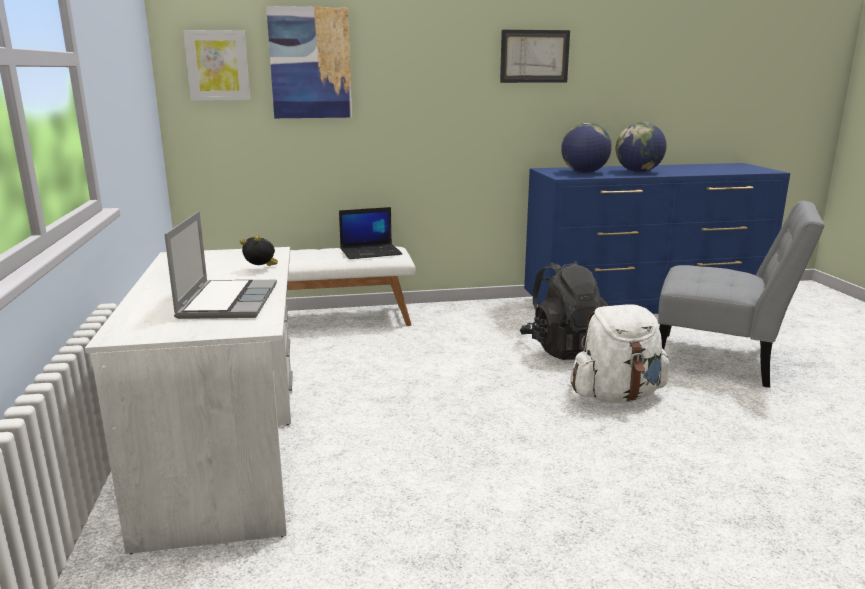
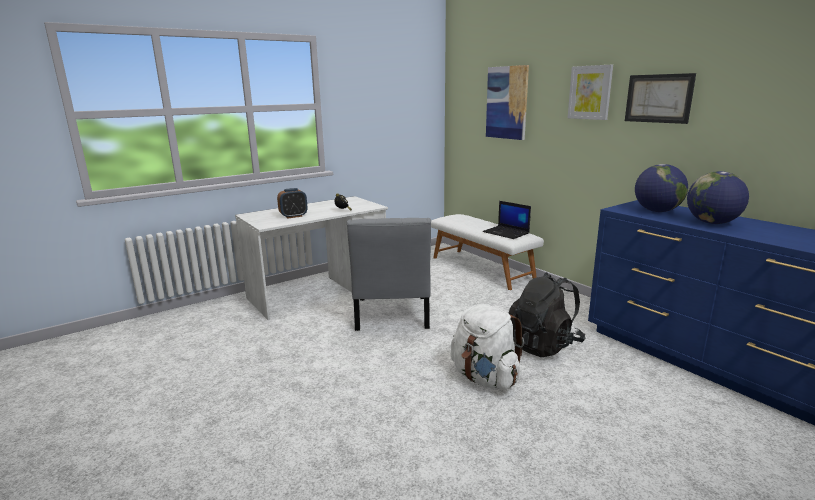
camera: 65 degrees right, 0 degrees up
(217, 65) = (467, 103): picture -> picture (590, 92)
(227, 301) = (293, 216): laptop -> alarm clock
(721, 360) = (626, 423): grey chair -> grey chair (391, 316)

